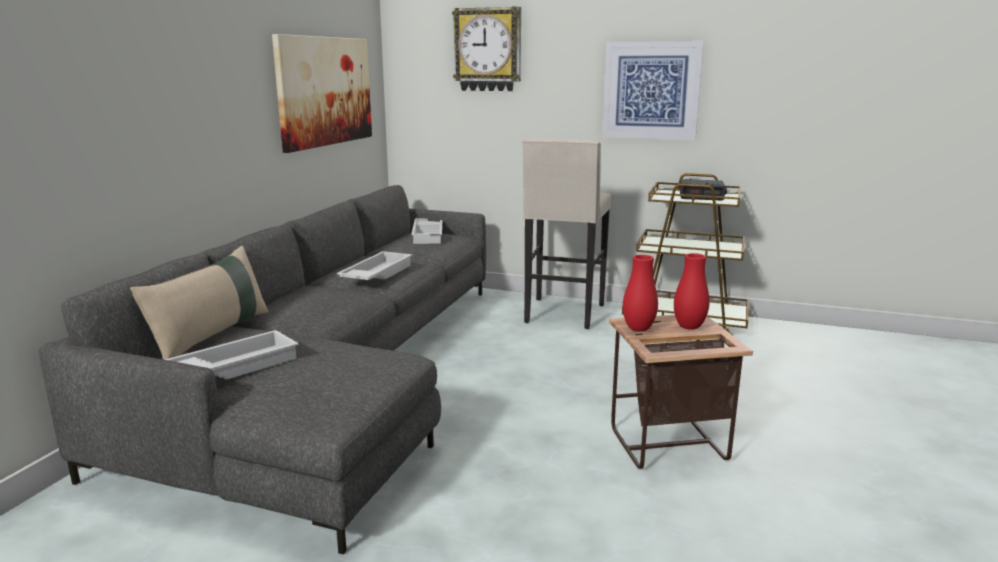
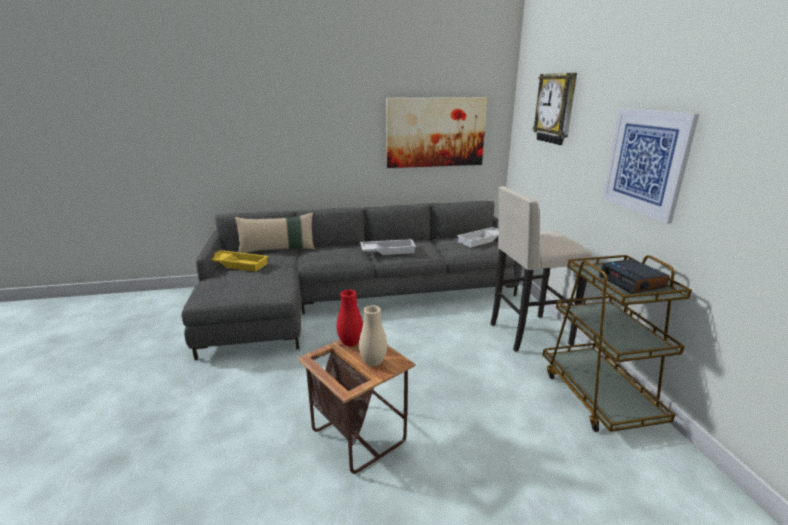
camera: 60 degrees right, 5 degrees up
(231, 367) = (239, 264): white tray -> yellow tray
(689, 327) = (373, 362): red vase -> beige vase

